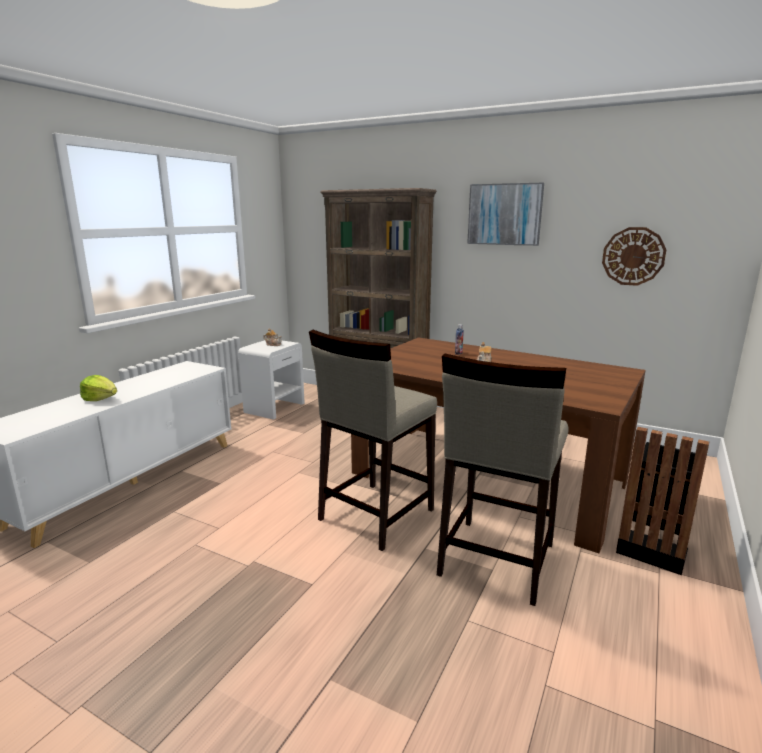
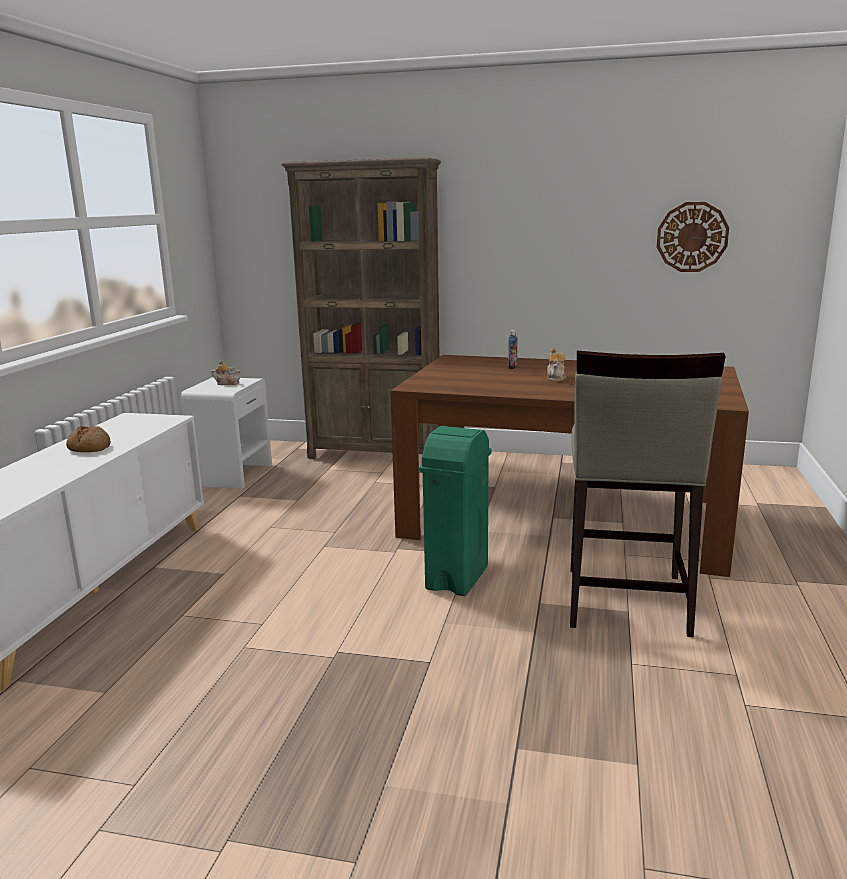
camera: 15 degrees left, 0 degrees up
(100, 399) = (49, 469): lettuce -> none
(139, 385) = (89, 448): none -> bread
(375, 514) = (456, 578): beige stool -> green trash can
(504, 214) = (533, 190): picture -> none
(652, 548) = (779, 563): black trash can -> none

